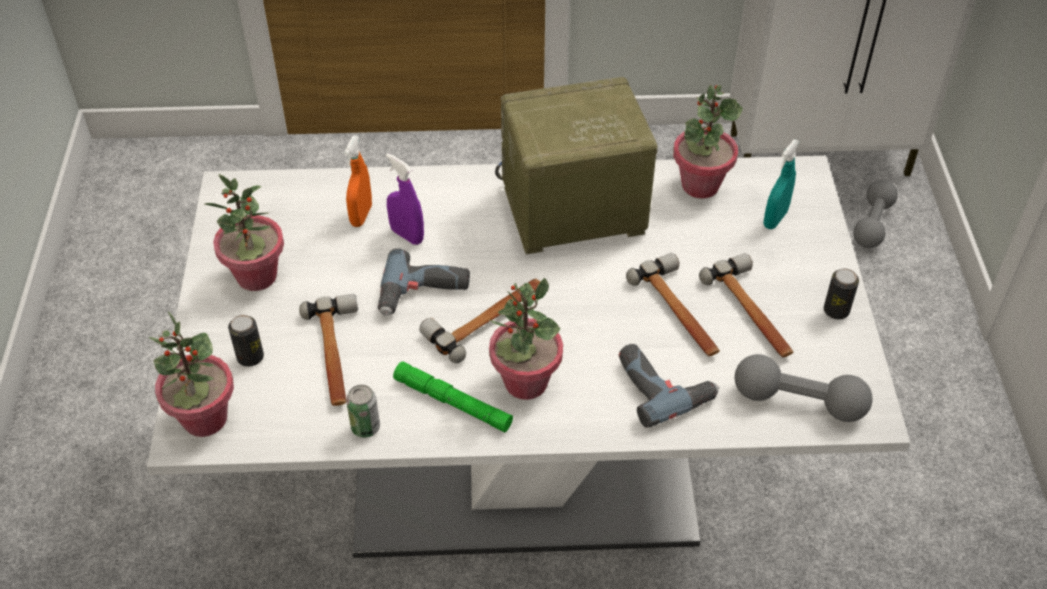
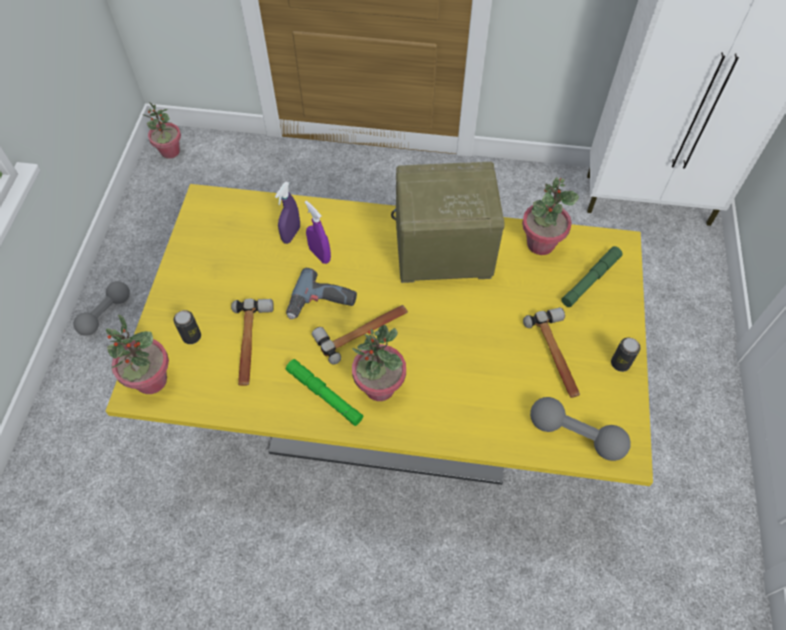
camera: 10 degrees right, 10 degrees up
(256, 276) = (209, 273): potted plant -> potted plant (170, 152)
(361, 216) = (291, 234): orange spray bottle -> purple spray bottle
(365, 427) = (259, 405): can -> none
(523, 473) = (392, 411): white dining table -> yellow dining table
(662, 385) = (478, 405): power drill -> none
(680, 312) = (503, 347): hammer -> none
(775, 219) = (590, 280): turquoise spray bottle -> green flashlight
(872, 224) = (675, 259): grey dumbbell -> grey dumbbell (106, 314)

